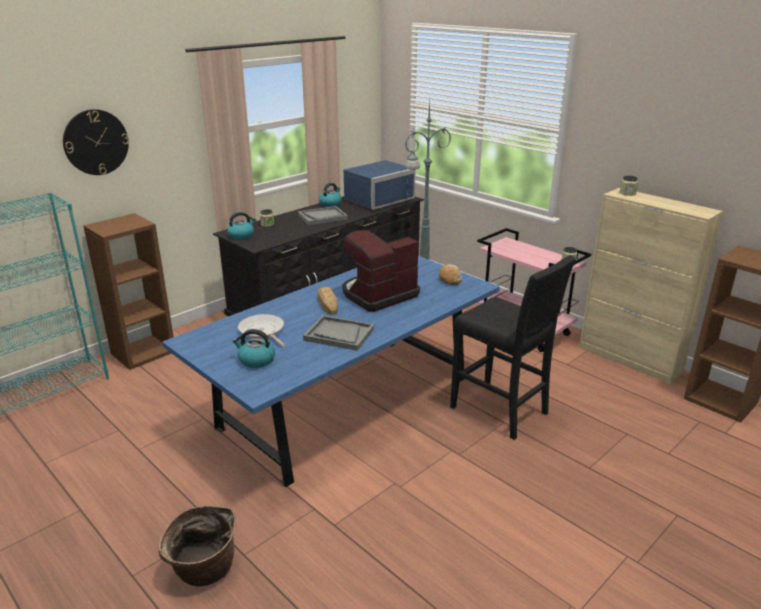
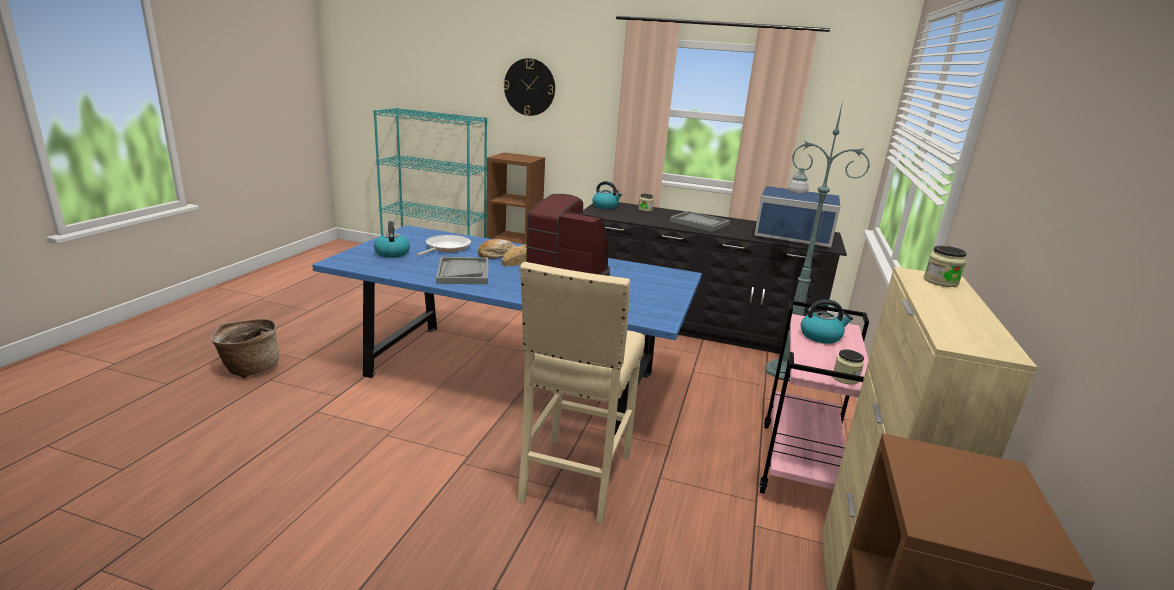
camera: 60 degrees right, 5 degrees down
(330, 204) = (740, 221): kettle -> kettle (821, 336)
(450, 279) = (655, 303): bread -> bread (497, 255)
(500, 411) = (574, 479): black stool -> beige stool

